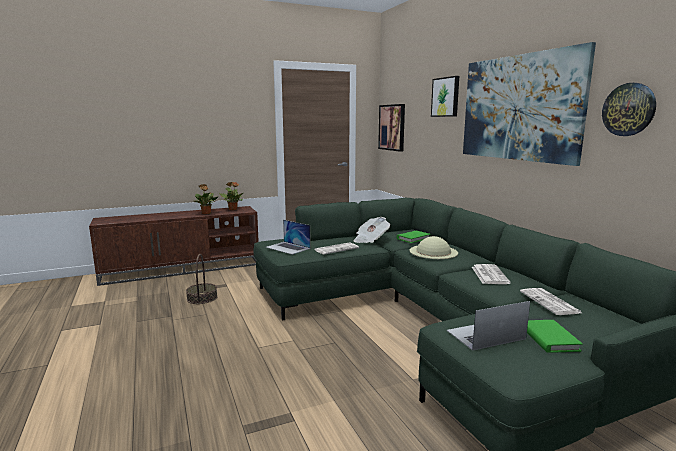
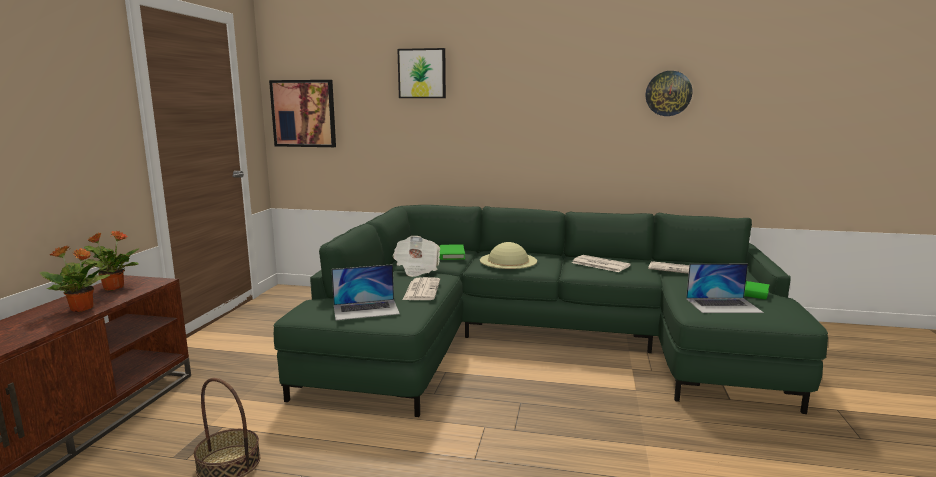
camera: 55 degrees left, 0 degrees up
(485, 335) = (723, 305): laptop -> laptop turned 105 degrees counterclockwise
(519, 108) = (545, 89): picture -> none

